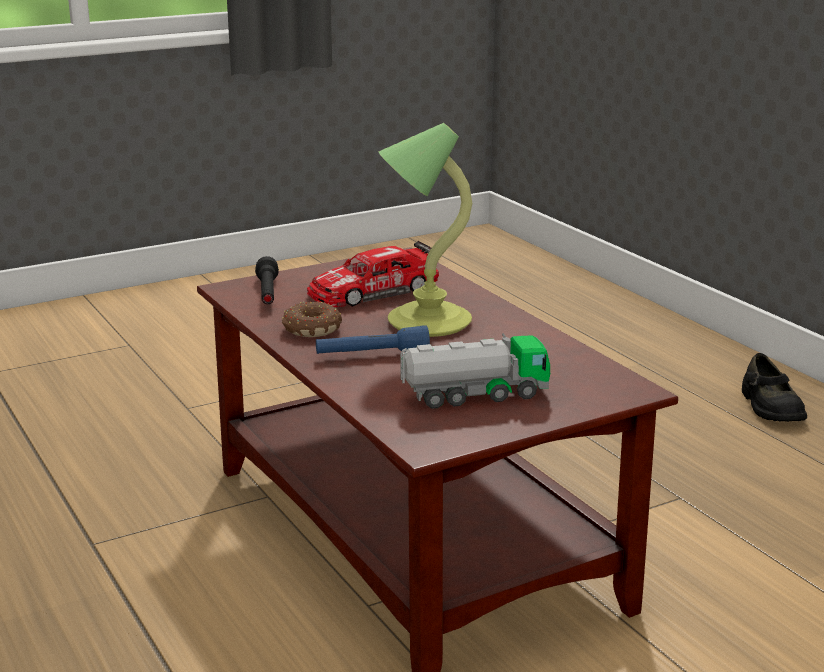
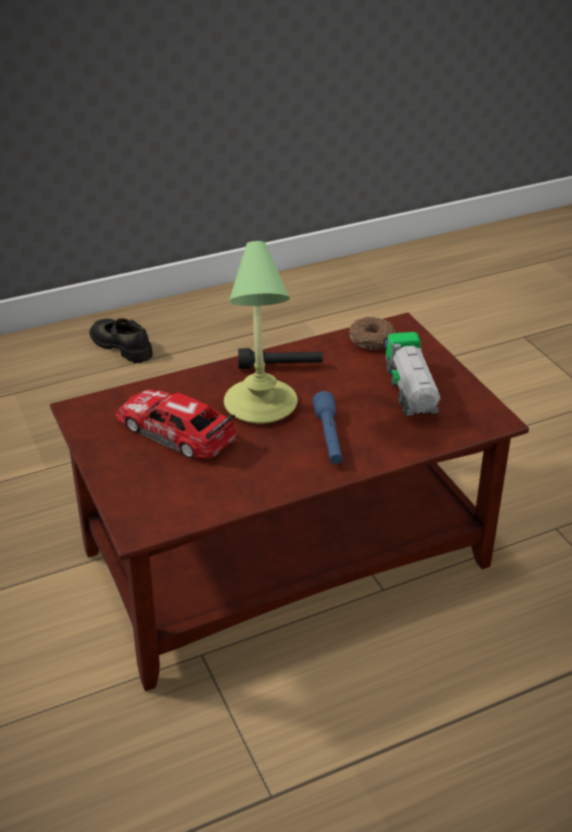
camera: 85 degrees left, 15 degrees up
(267, 293) = (162, 500): black flashlight -> black flashlight (280, 366)
(310, 329) = (266, 471): donut -> donut (372, 340)
(373, 291) = (176, 431): toy car -> toy car turned 150 degrees clockwise
(770, 407) = (122, 345): black shoe -> black shoe turned 135 degrees counterclockwise

